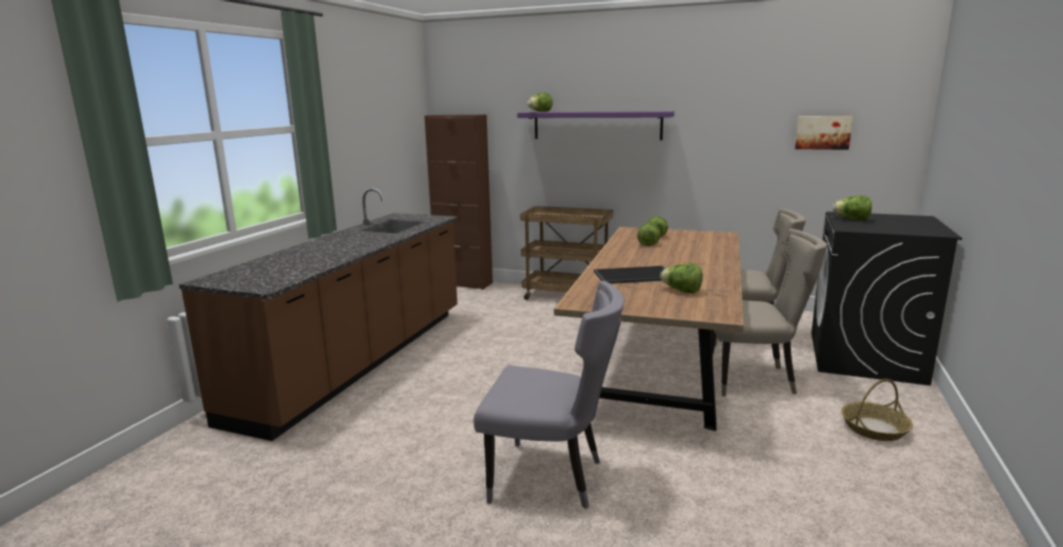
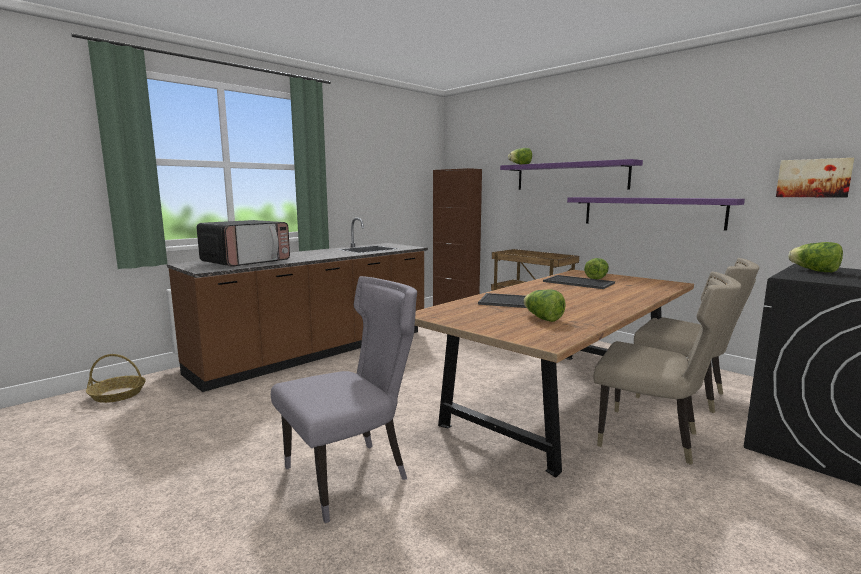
camera: 25 degrees right, 5 degrees down
(289, 267) = (246, 262): none -> microwave
(551, 478) = (352, 475): grey chair -> grey chair turned 75 degrees counterclockwise
(648, 244) = (577, 282): lettuce -> tray
(684, 163) = (650, 212): none -> purple shelf
(874, 428) = (769, 530): basket -> basket (118, 394)

